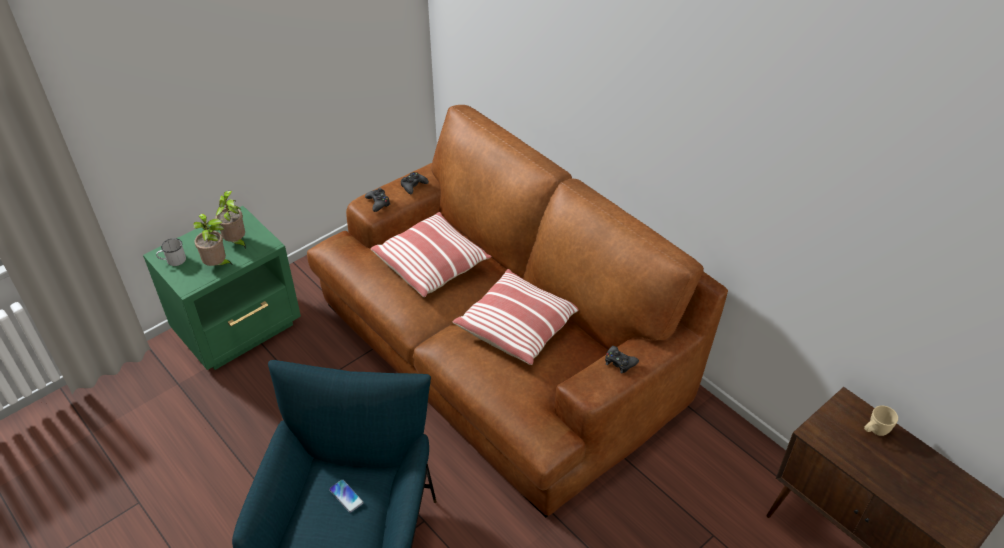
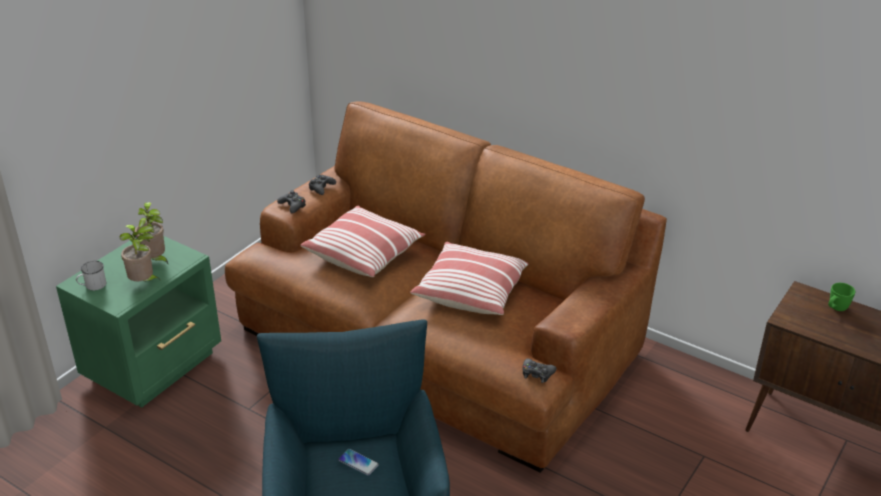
camera: 15 degrees left, 10 degrees down
(619, 362) = (586, 298): black game controller -> black game controller (537, 374)
(874, 431) = (835, 309): beige mug -> green mug

